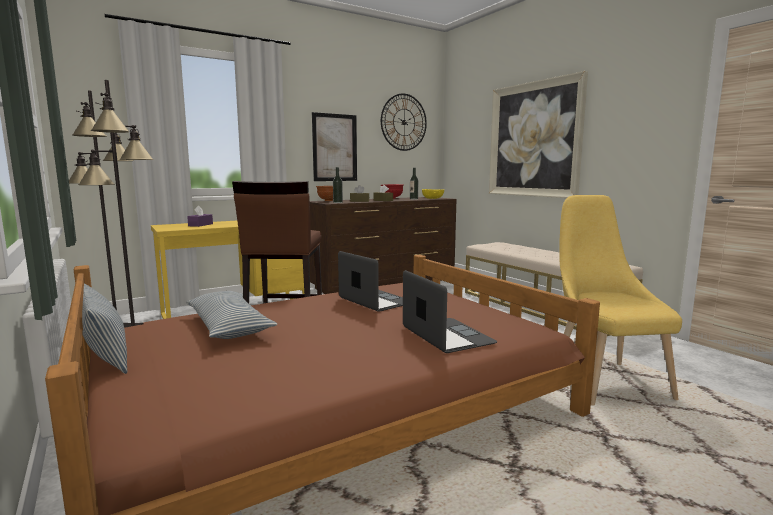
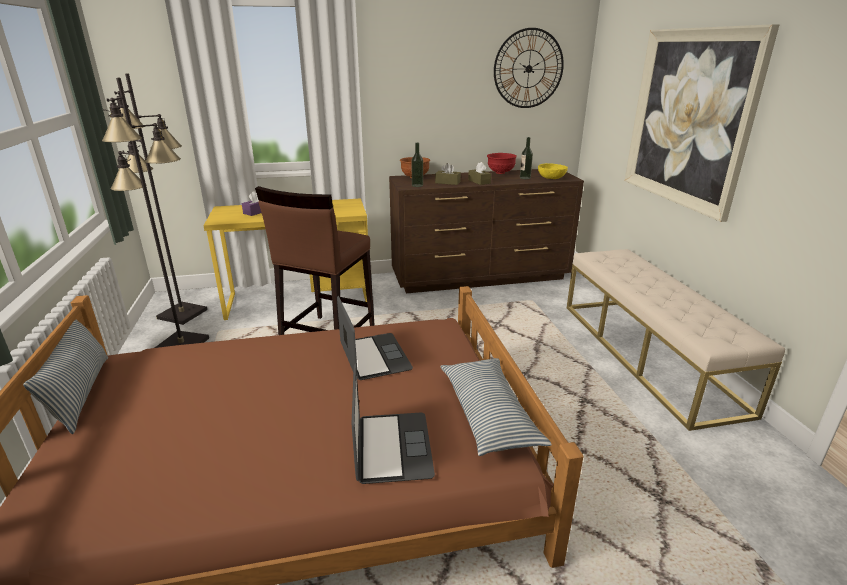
camera: 20 degrees right, 15 degrees up
(229, 326) = (201, 376): pillow -> pillow (489, 414)
(335, 147) = (428, 109): picture -> none
(604, 379) = (631, 510): yellow chair -> none

